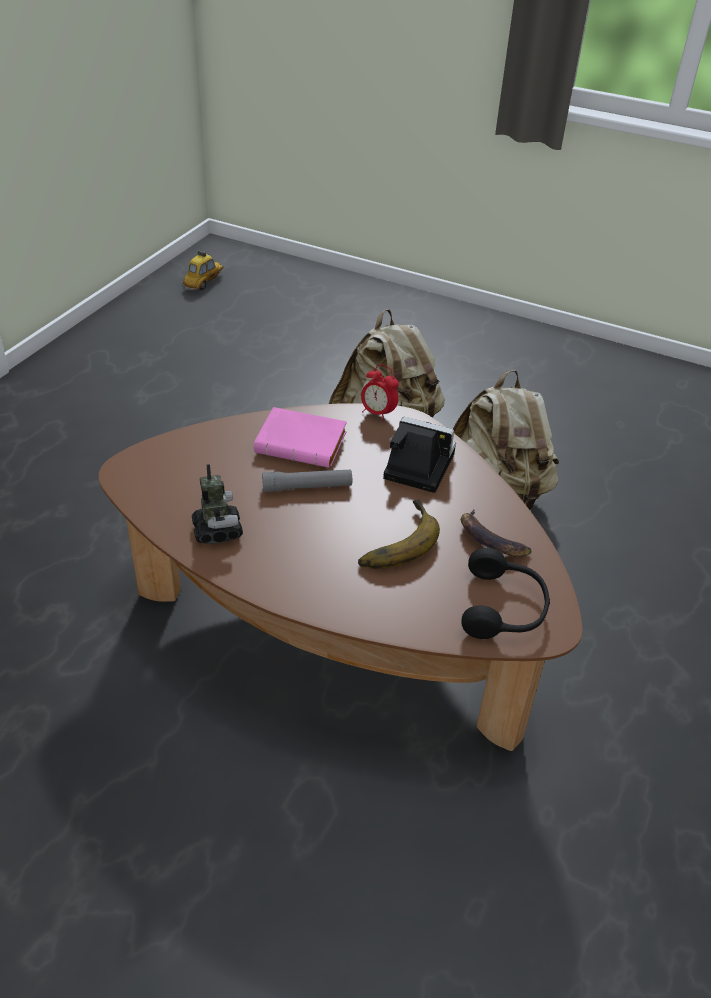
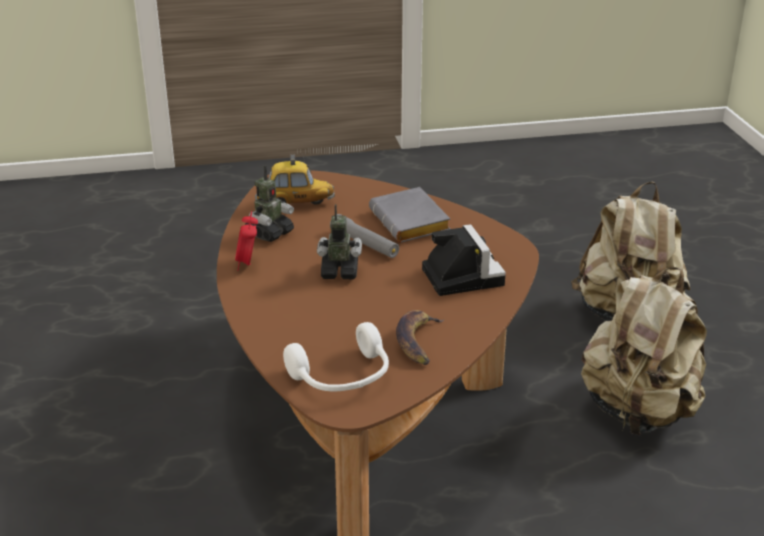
camera: 55 degrees right, 10 degrees down
(204, 283) = (653, 153): toy car -> toy car (295, 204)
(304, 444) = (412, 223): pink book -> grey book
(338, 525) = (339, 272): none -> toy robot
(378, 413) = (500, 235): alarm clock -> alarm clock (247, 264)
(393, 540) = (355, 300): banana -> none
(504, 608) = (343, 377): black headphones -> white headphones

